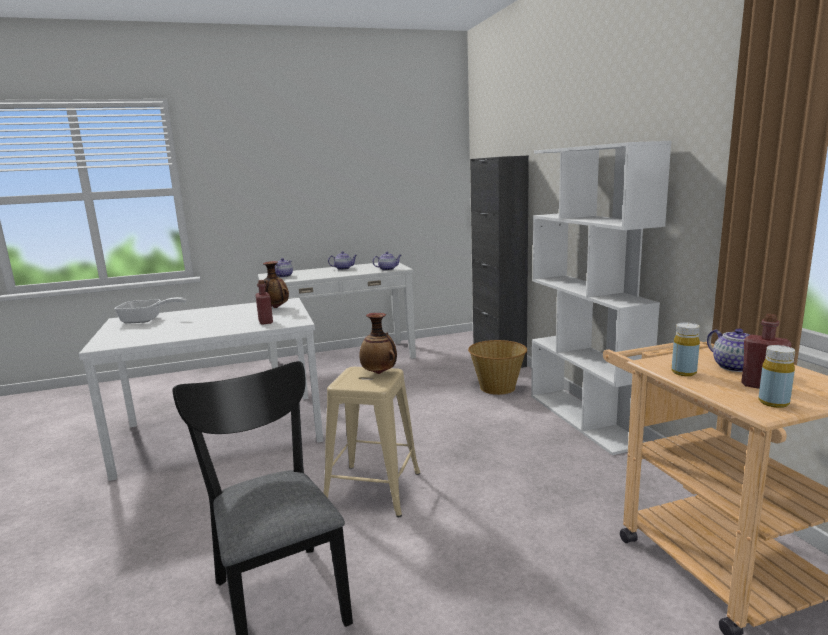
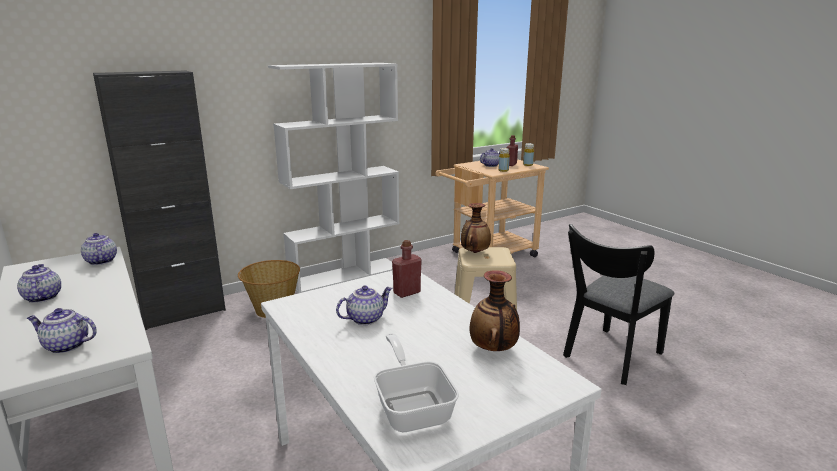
camera: 105 degrees left, 5 degrees up
(244, 314) = (365, 318): none -> teapot
(275, 308) = (330, 304): vase -> vase (493, 349)

